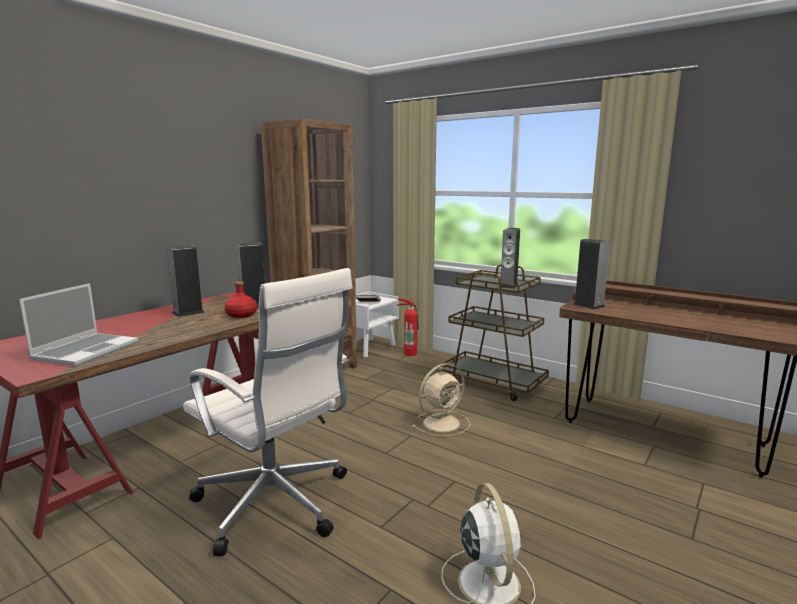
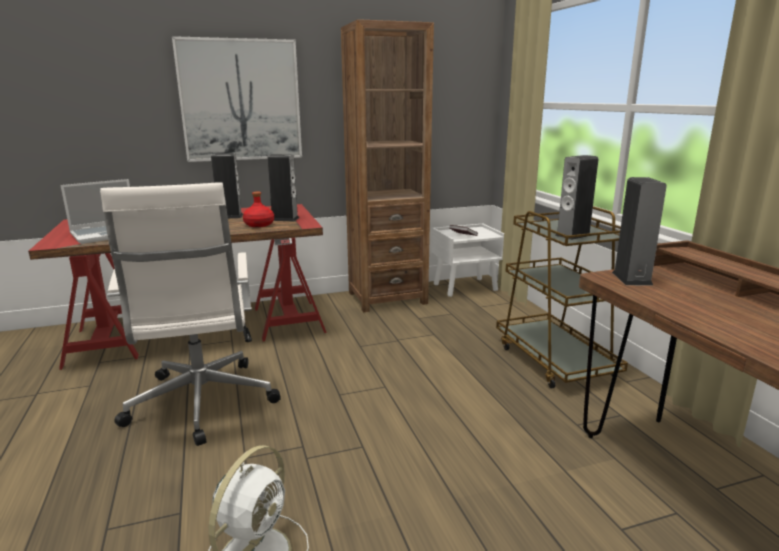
camera: 35 degrees right, 5 degrees up
(172, 191) = (240, 100): none -> picture
(410, 353) = (502, 303): fire extinguisher -> none
(443, 422) = (434, 385): beige fan -> none

